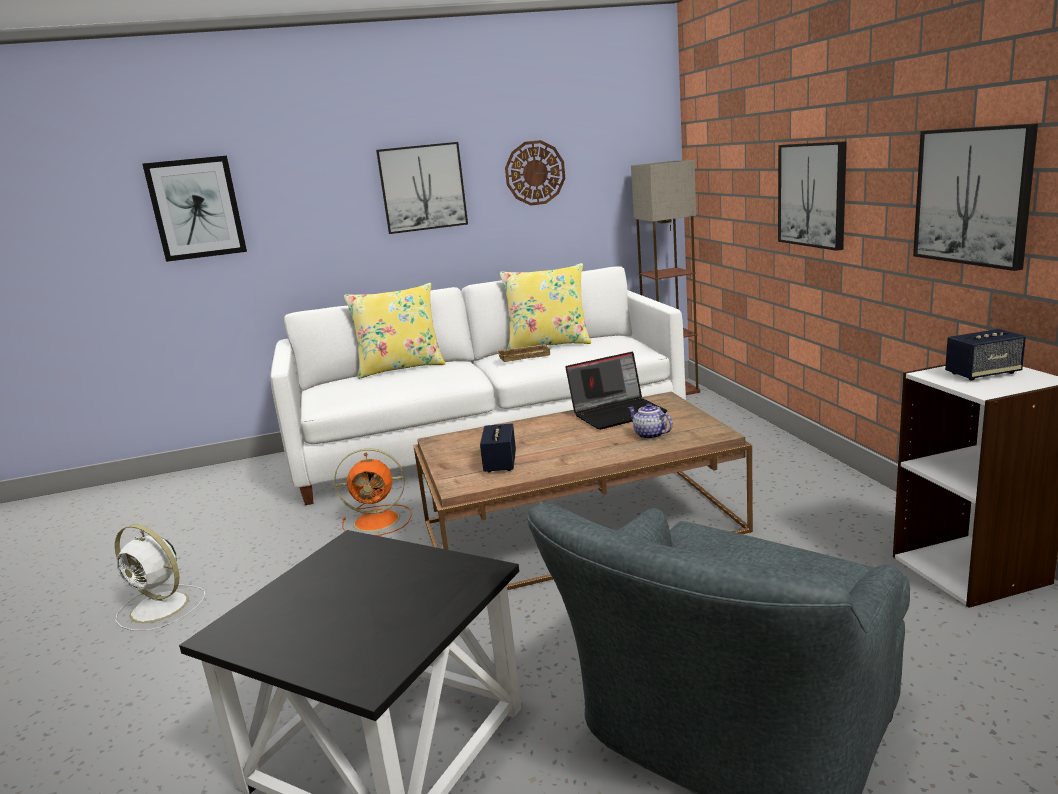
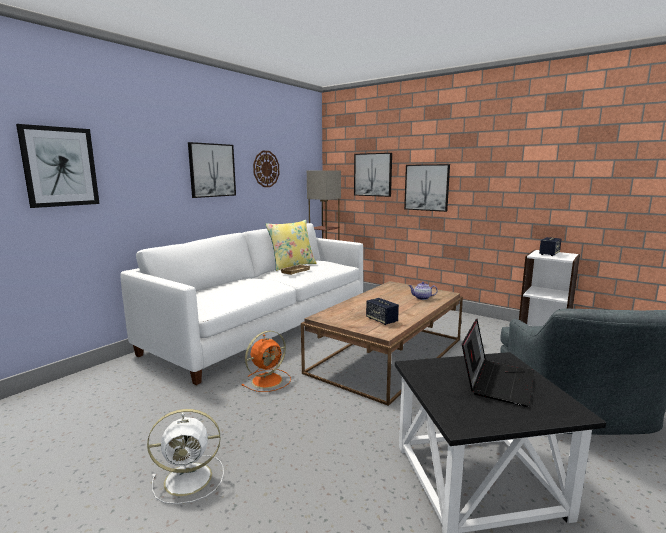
camera: 40 degrees left, 5 degrees down
(400, 368) = (221, 284): yellow pillow -> none
(618, 413) = (386, 292): laptop -> laptop (496, 381)
(973, 196) = (524, 187): picture -> picture (373, 174)

